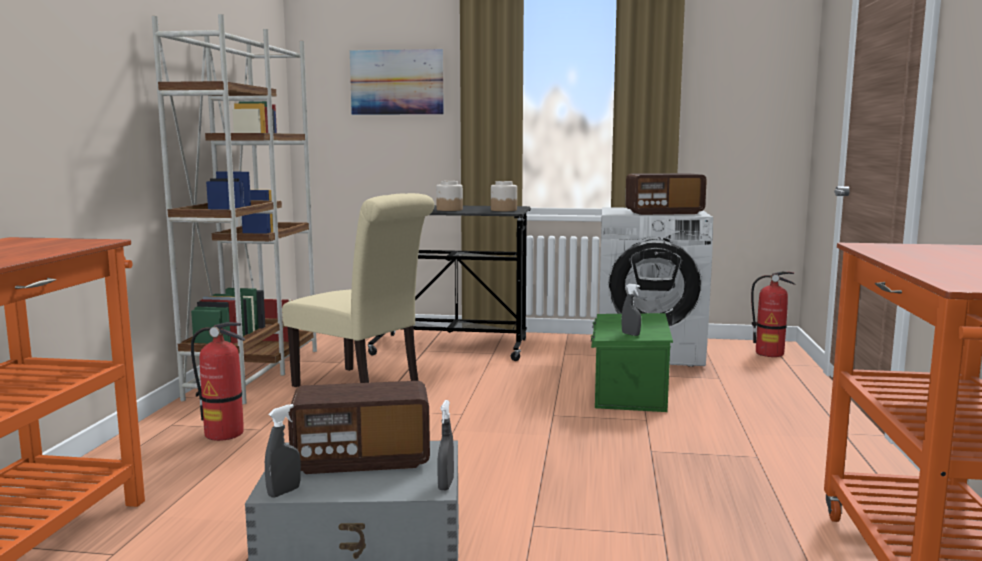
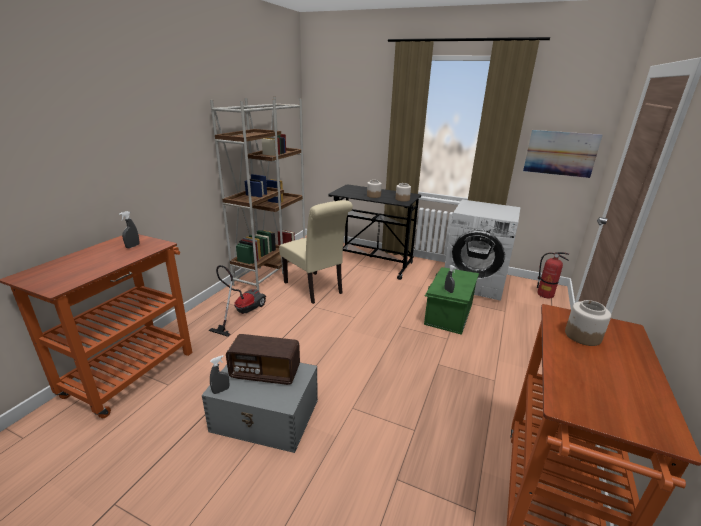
camera: 15 degrees right, 15 degrees up
(224, 434) = (241, 312): fire extinguisher -> vacuum cleaner
(396, 82) = (357, 115): picture -> picture (560, 153)
(446, 485) = (293, 402): grey spray bottle -> grey spray bottle (133, 246)
(664, 213) = (491, 213): radio -> none
(921, 253) = (582, 335): none -> jar

